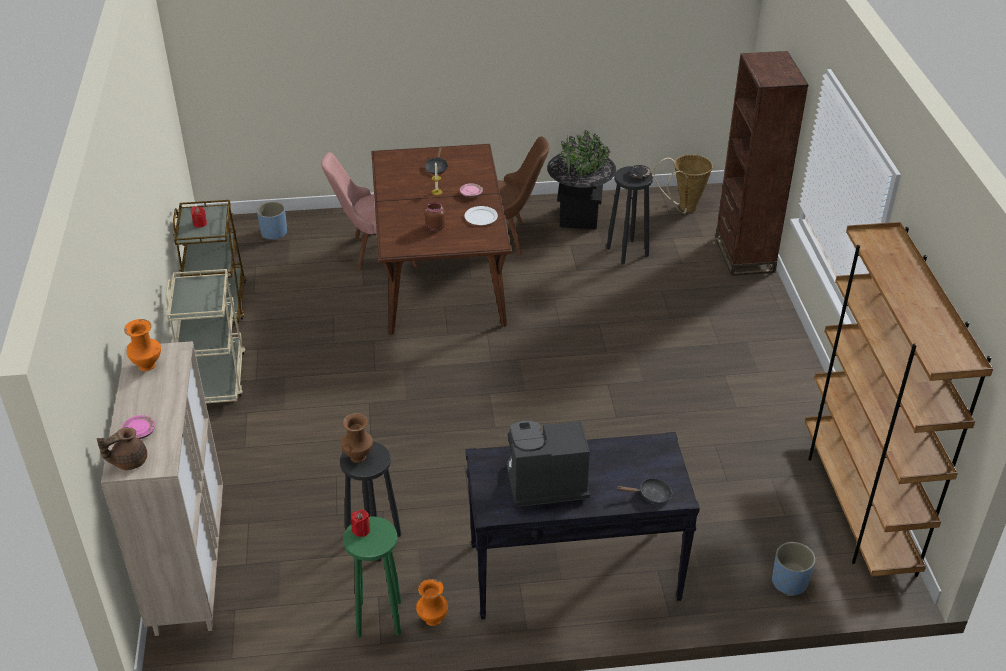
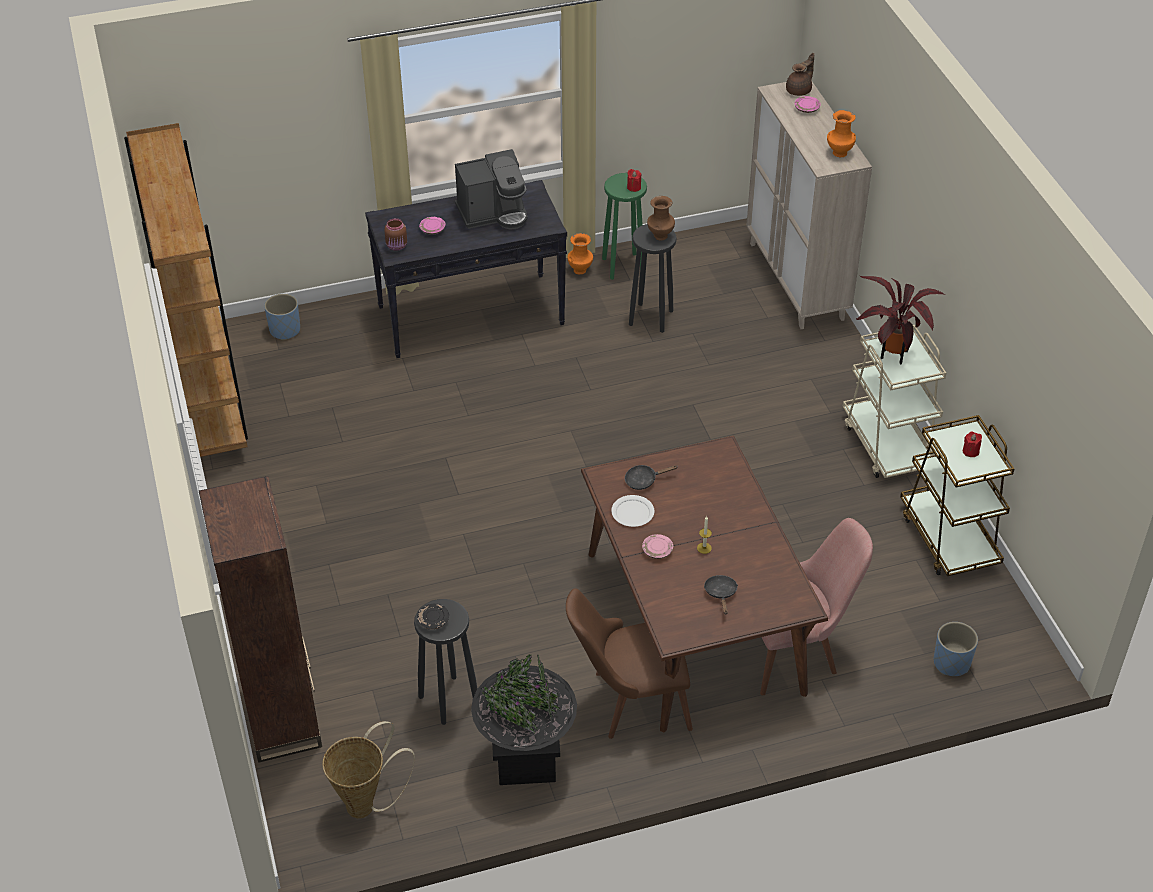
camera: 170 degrees right, 5 degrees up
(206, 299) = (891, 356): none -> potted plant
(435, 227) = (685, 489): brown jar -> brown jar (397, 246)
(618, 471) = (432, 229): none -> pink plate
(651, 495) = (404, 216): black frying pan -> black frying pan (644, 480)

